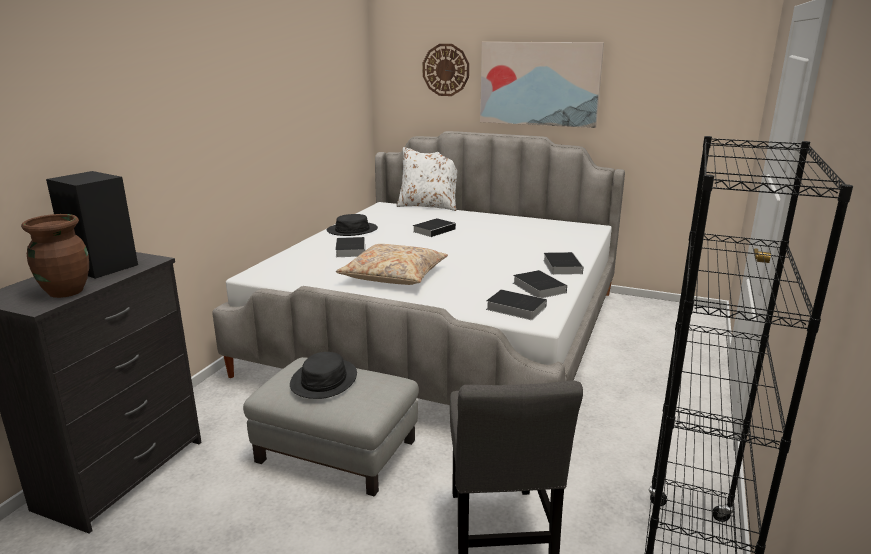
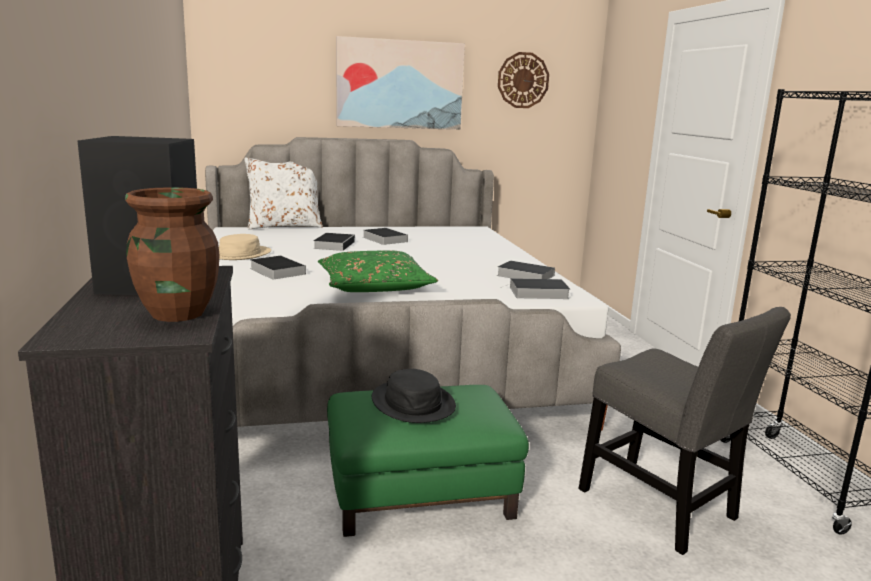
camera: 35 degrees left, 5 degrees down
(337, 450) = (421, 492): grey ottoman -> green ottoman
(352, 230) = (239, 254): black hat -> beige hat
(394, 276) = (374, 286): beige pillow -> green pillow
(446, 70) = (290, 66): wall clock -> wall clock (523, 80)
(561, 266) = (510, 258): book -> book (383, 239)

